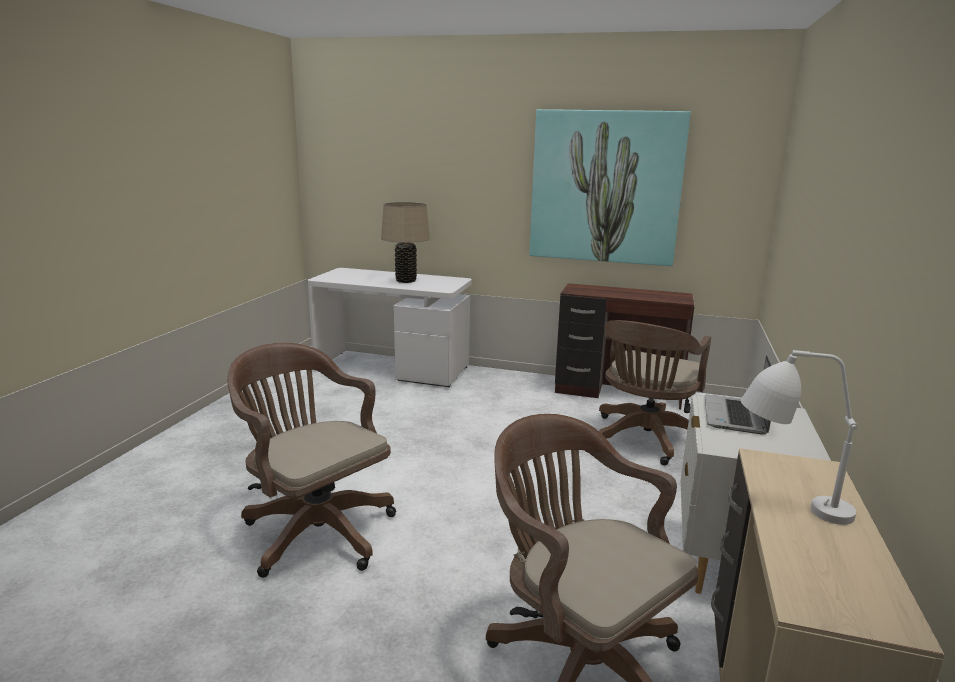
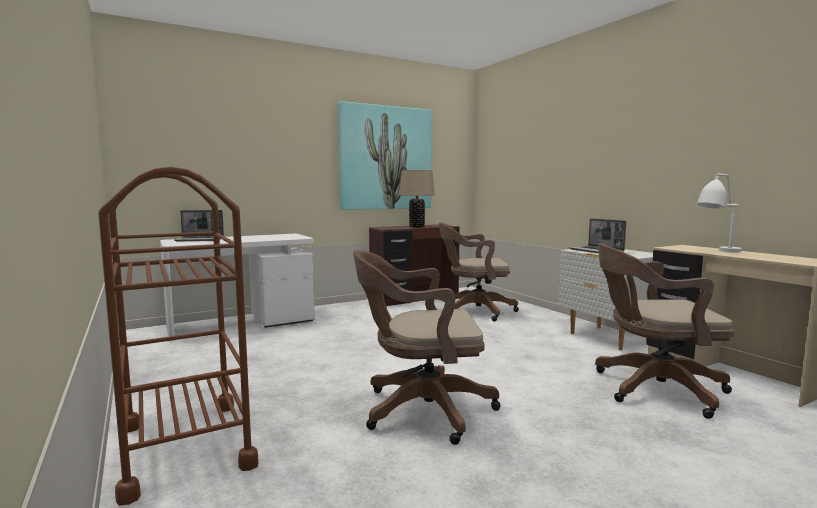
camera: 45 degrees left, 10 degrees down
(154, 471) = (185, 446): none -> brown cart
(360, 274) = (200, 240): none -> laptop
(406, 281) = (254, 238): beige table lamp -> beige table lamp (416, 226)
(644, 440) = (474, 311): brown office chair -> brown office chair turned 105 degrees clockwise

